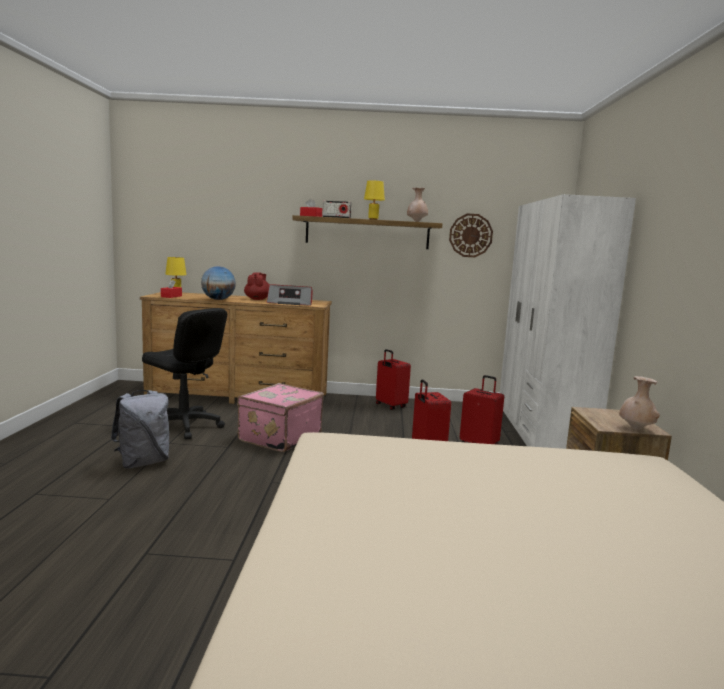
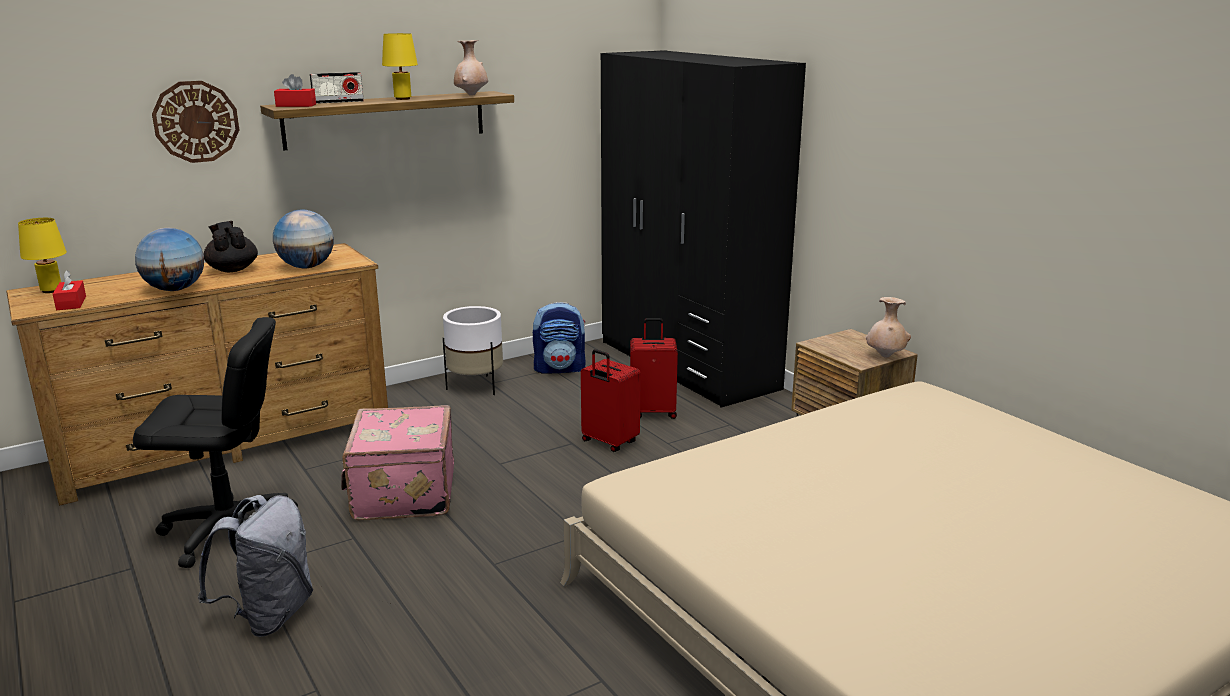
camera: 35 degrees left, 10 degrees up
(258, 299) = (232, 269): red teapot -> black teapot
(290, 303) = (307, 267): radio -> globe
(390, 406) = (476, 386): red suitcase -> white planter
(452, 411) = (560, 369): none -> backpack
(470, 235) = (538, 103): wall clock -> wall clock (196, 121)
(541, 430) = (687, 365): white wardrobe -> black wardrobe

